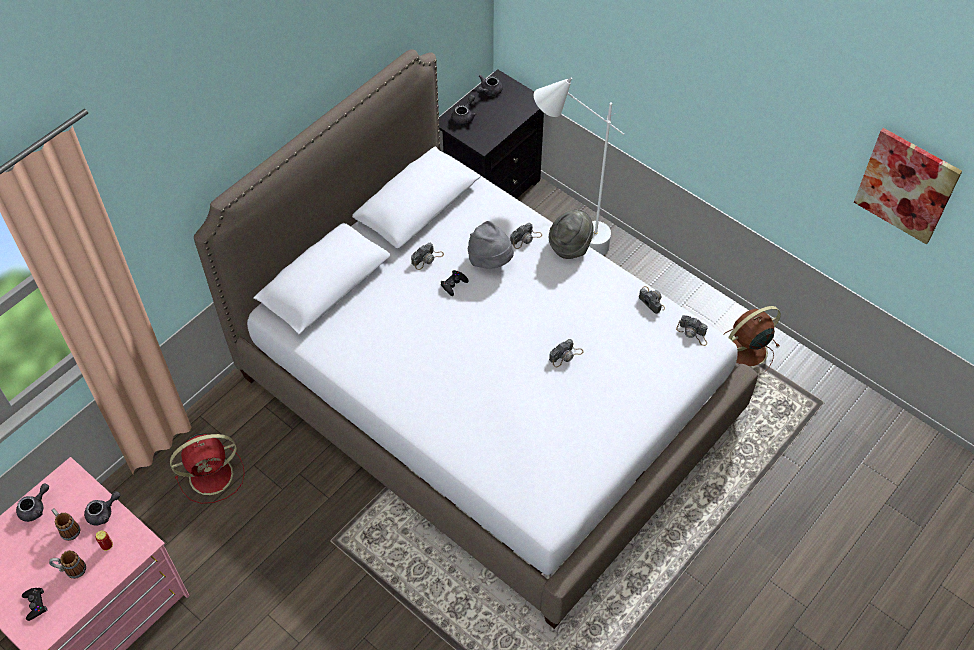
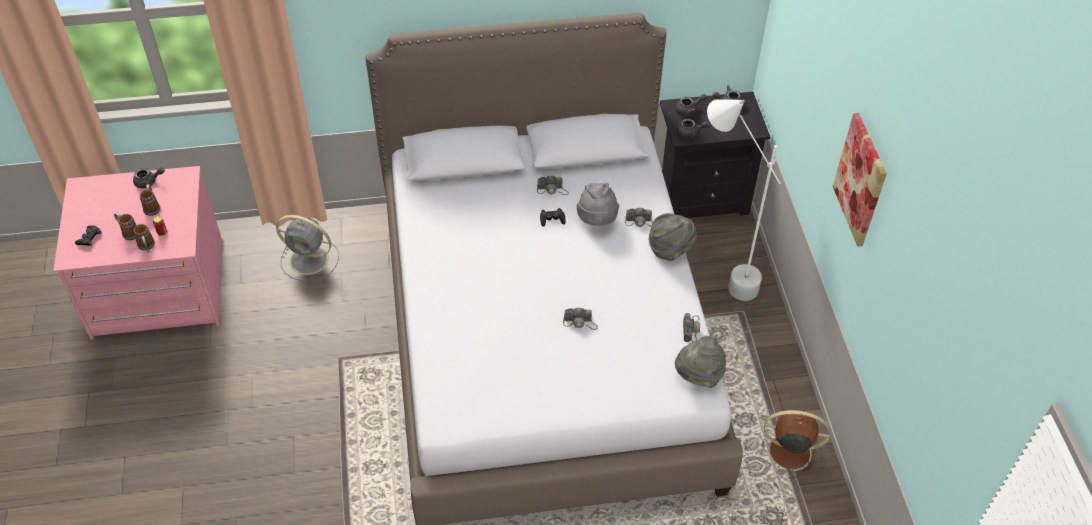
camera: 40 degrees right, 5 degrees down
(103, 513) = (181, 212): grey teapot -> grey teapot (690, 133)
(107, 569) = (147, 247): none -> mug
(213, 474) = (310, 260): red fan -> grey fan
(693, 333) = (698, 375): camera -> grey hat
(906, 185) = (933, 343): picture -> picture (860, 180)

